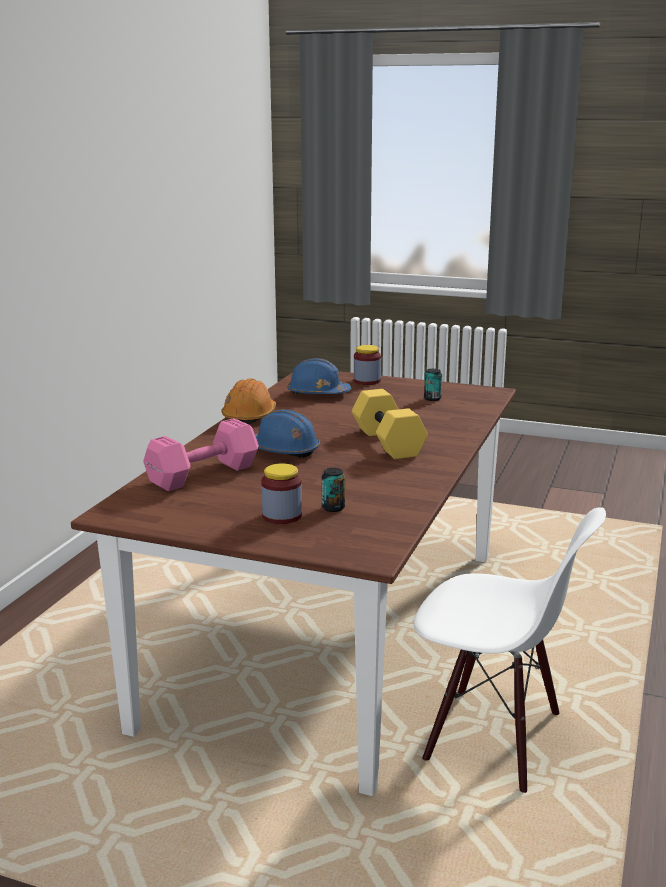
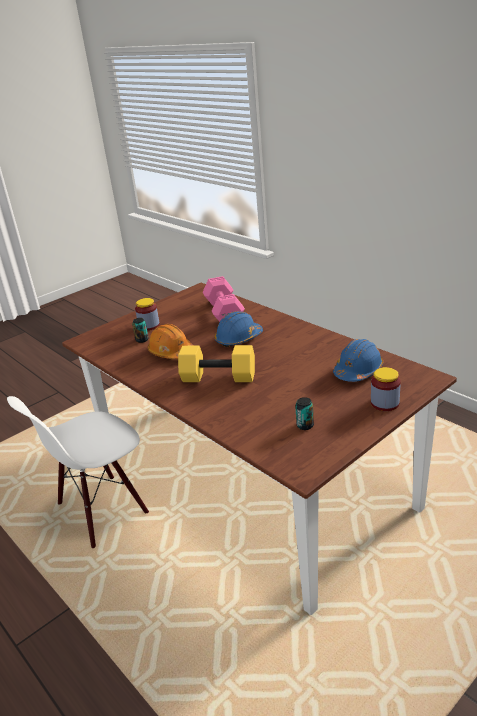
camera: 120 degrees right, 10 degrees up
(249, 416) = (318, 336): orange hard hat -> orange hard hat (171, 352)

